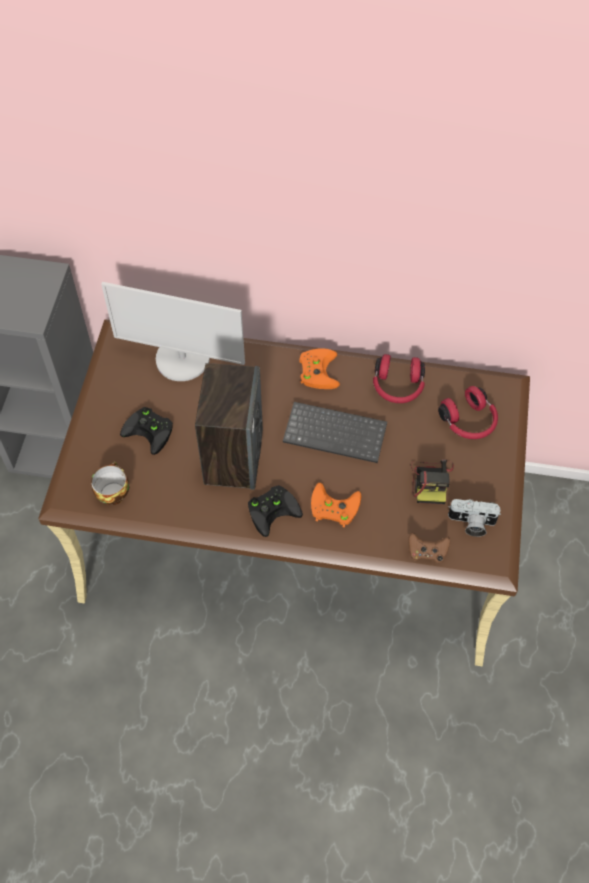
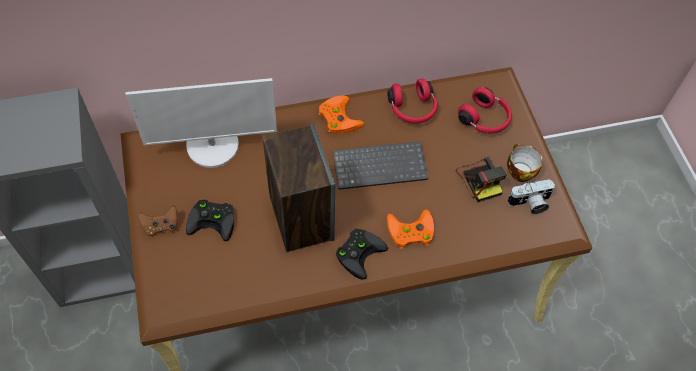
camera: 25 degrees left, 0 degrees up
(112, 492) = (203, 290): cup -> cup (518, 171)
(427, 553) = (507, 242): brown game controller -> brown game controller (161, 226)

